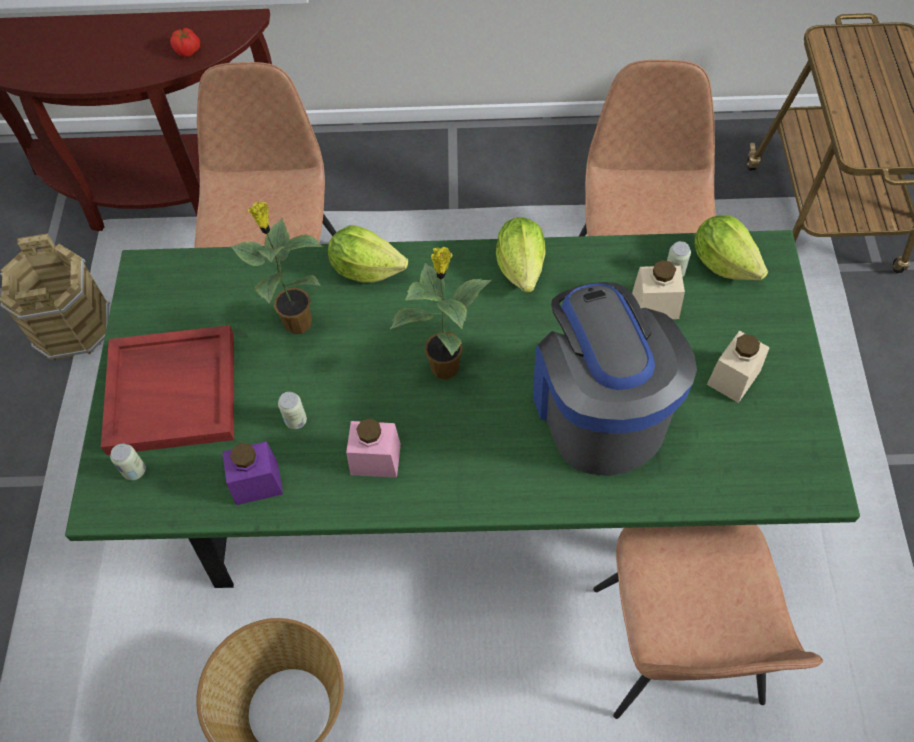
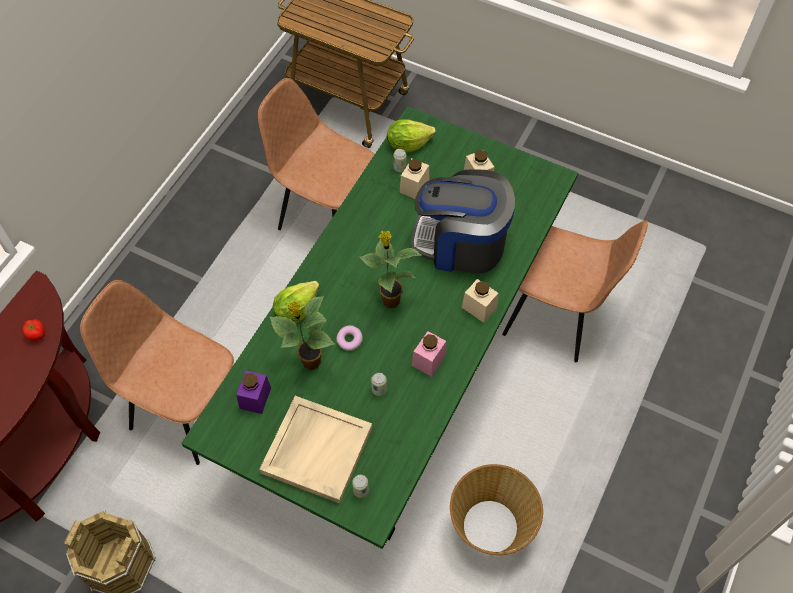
camera: 65 degrees left, 0 degrees up
(173, 391) = (316, 449): red tray -> beige tray
(257, 483) = (408, 426): purple jar -> purple jar (255, 398)
(354, 349) = (349, 340): none -> donut
(502, 485) = (479, 307): none -> beige jar
(521, 267) = (348, 233): lettuce -> none

